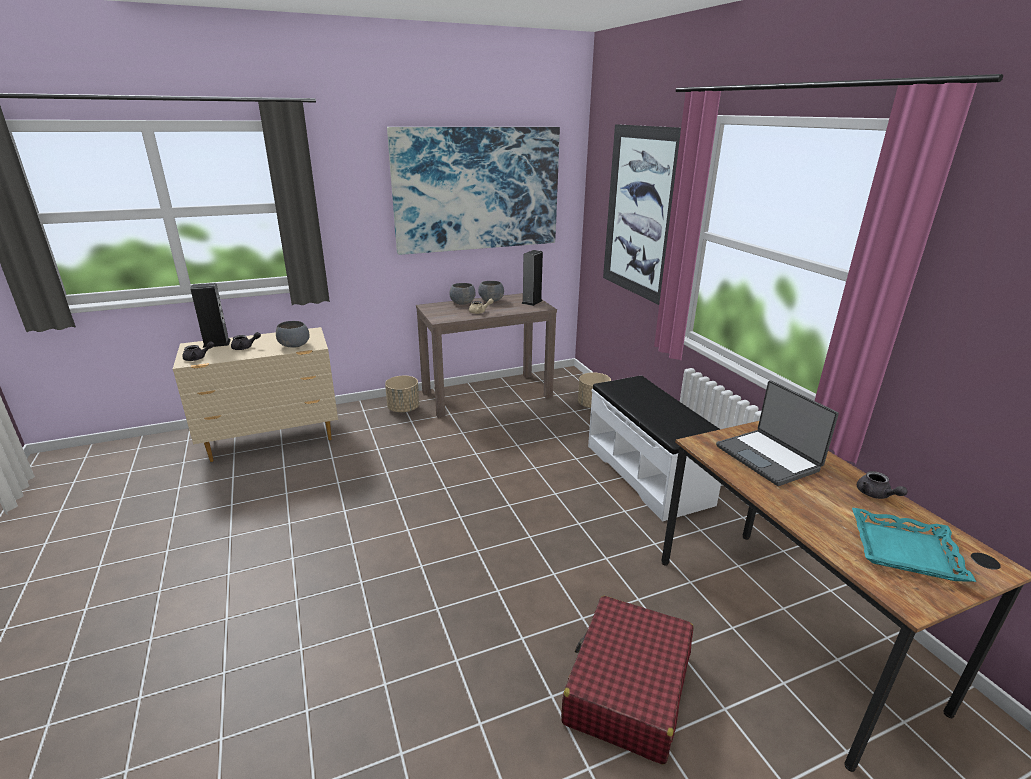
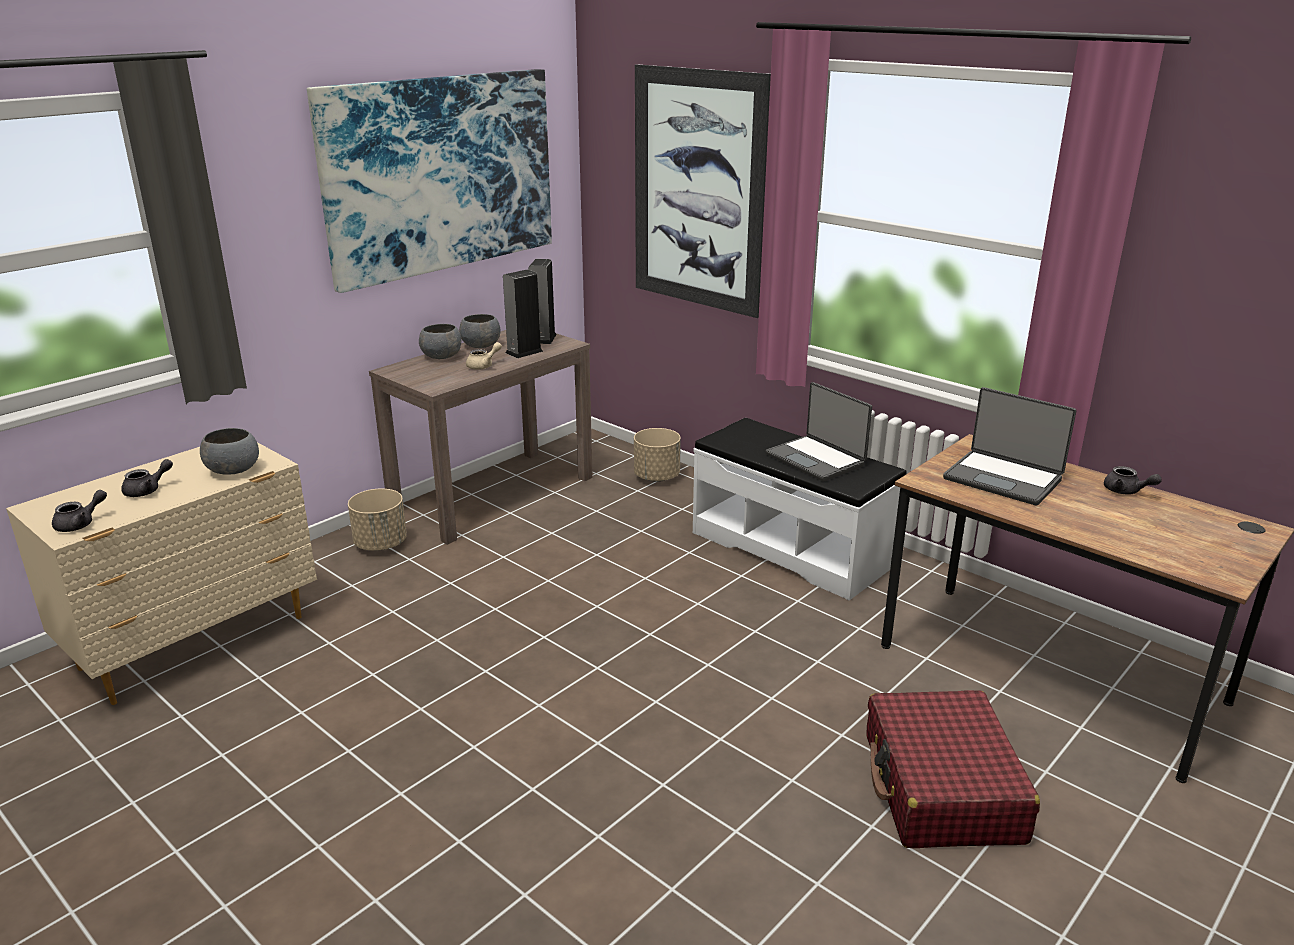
camera: 25 degrees left, 0 degrees up
(216, 343) = (82, 494): speaker -> speaker (524, 352)
(665, 413) = (816, 459): none -> laptop
(905, 551) = (1188, 537): turquoise tray -> none

